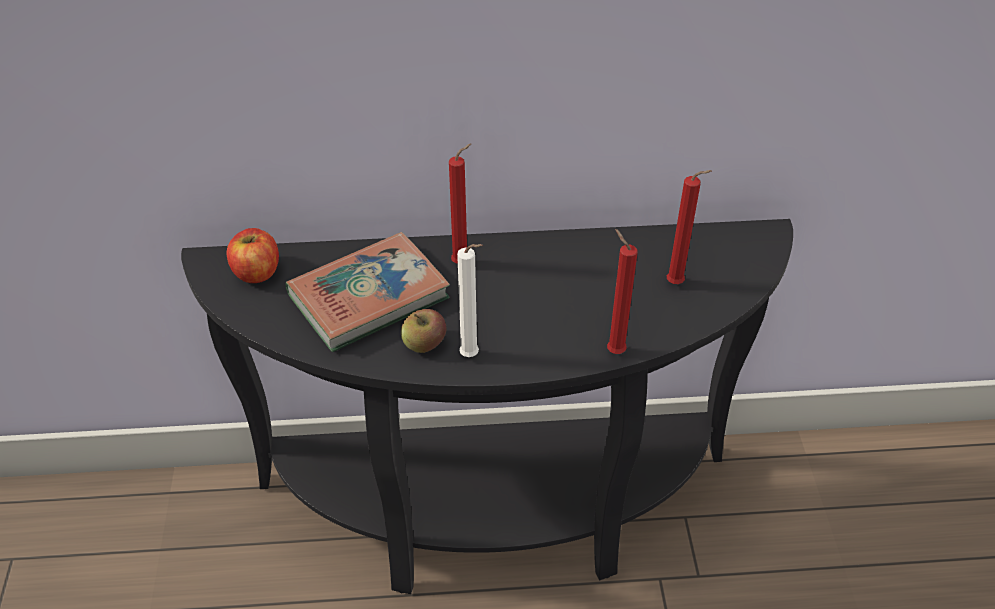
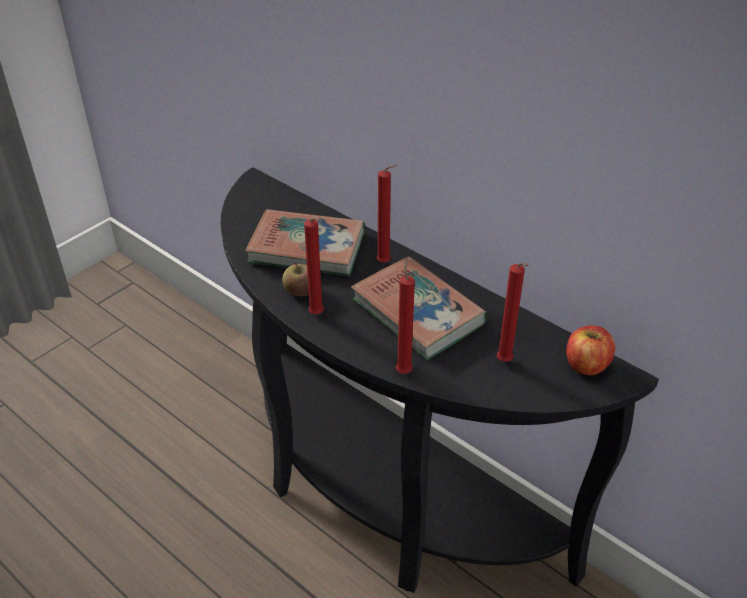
camera: 45 degrees right, 5 degrees down
(256, 272) = (269, 200): apple -> apple (586, 365)
(472, 356) = (317, 315): white candle -> red candle
(553, 289) = (418, 312): none -> book

